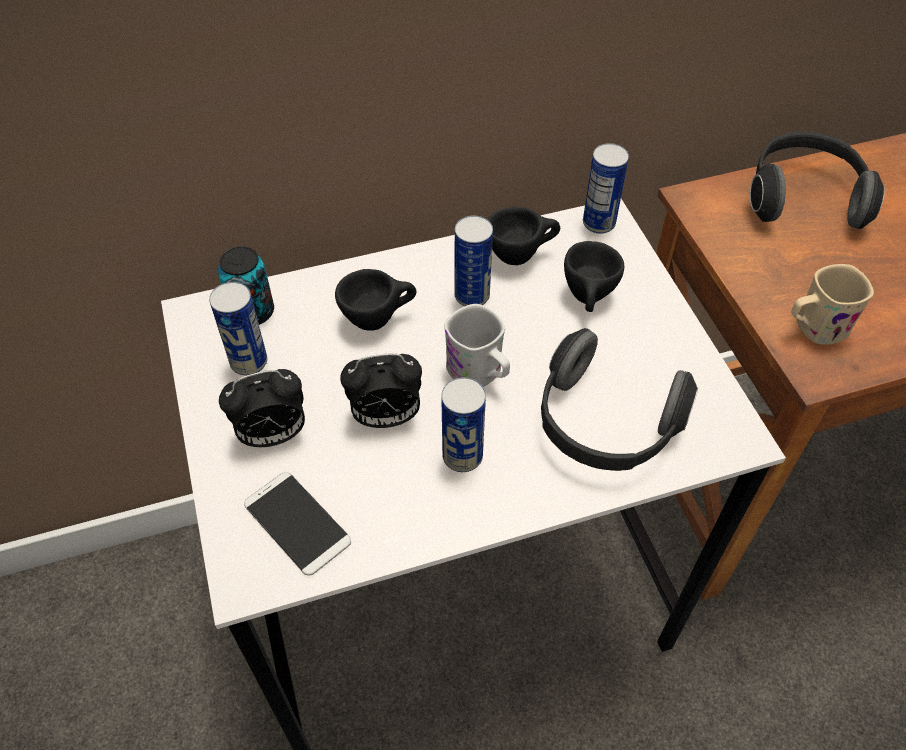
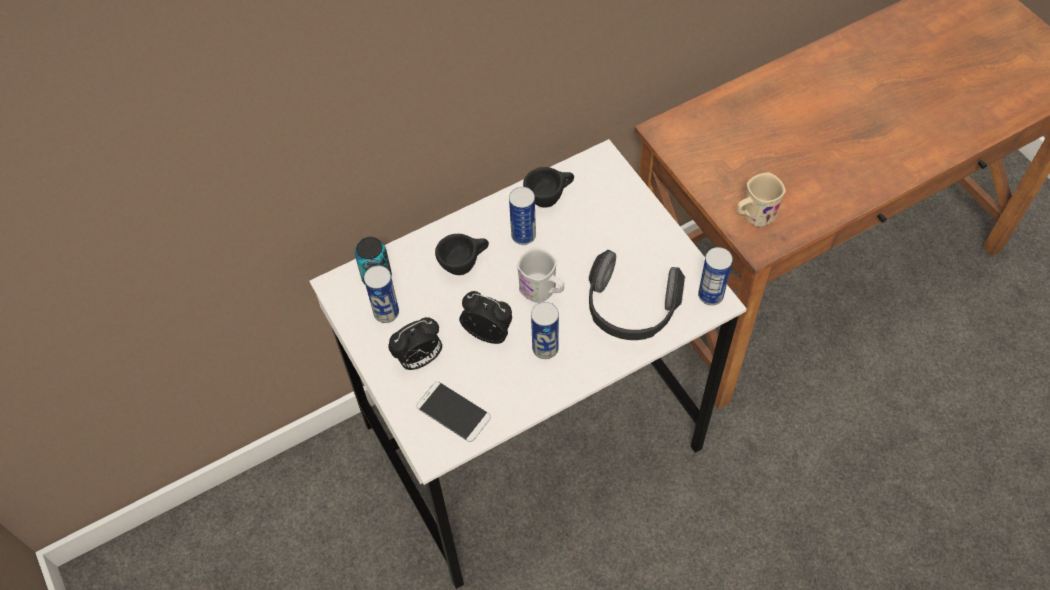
camera: 10 degrees left, 5 degrees up
(385, 417) = (489, 333): alarm clock -> alarm clock turned 135 degrees counterclockwise
(589, 300) = (603, 223): black cup -> none
(598, 223) = (598, 163): can -> can (710, 295)
(803, 198) = (736, 115): headphones -> none

